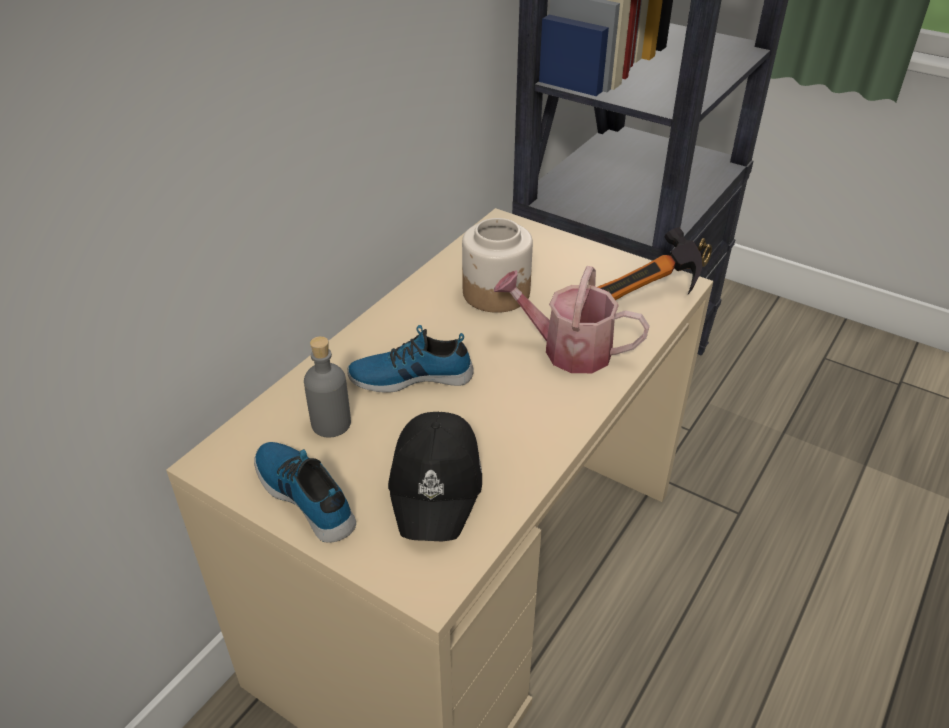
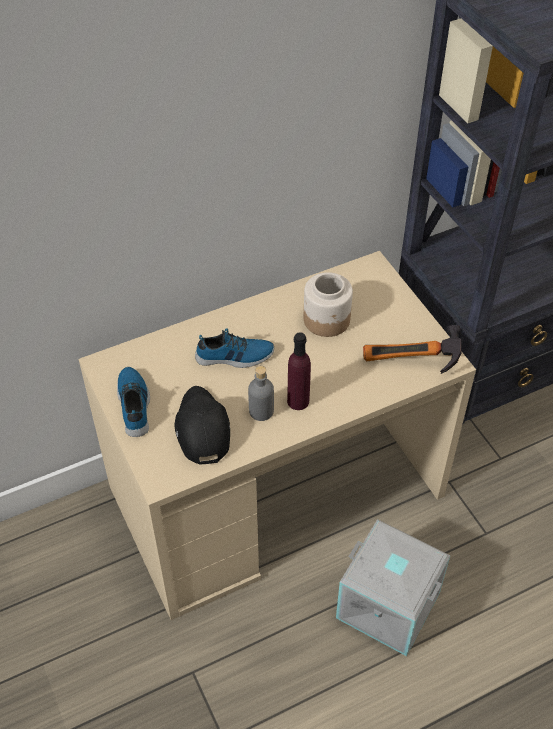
camera: 30 degrees right, 10 degrees up
(331, 423) = (172, 368): grey bottle -> grey bottle (261, 411)
(411, 375) = (235, 356): shoe -> shoe turned 150 degrees clockwise
(437, 484) = (201, 429): black cap -> black cap turned 135 degrees clockwise
(541, 394) = (298, 401): none -> purple bottle
(567, 350) = (337, 379): watering can -> none
(705, 649) = (389, 604): none -> grey storage box

